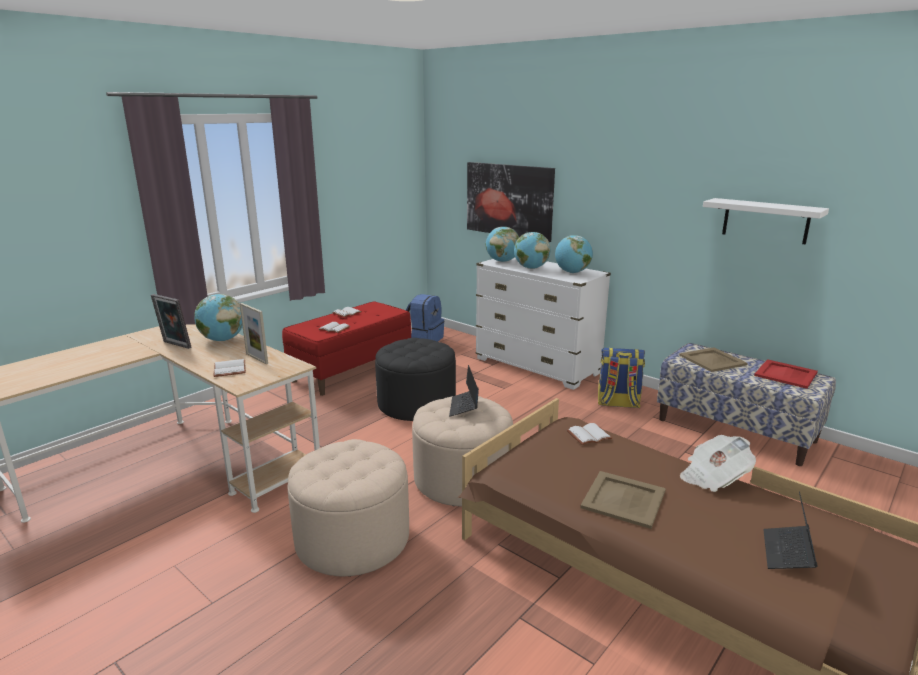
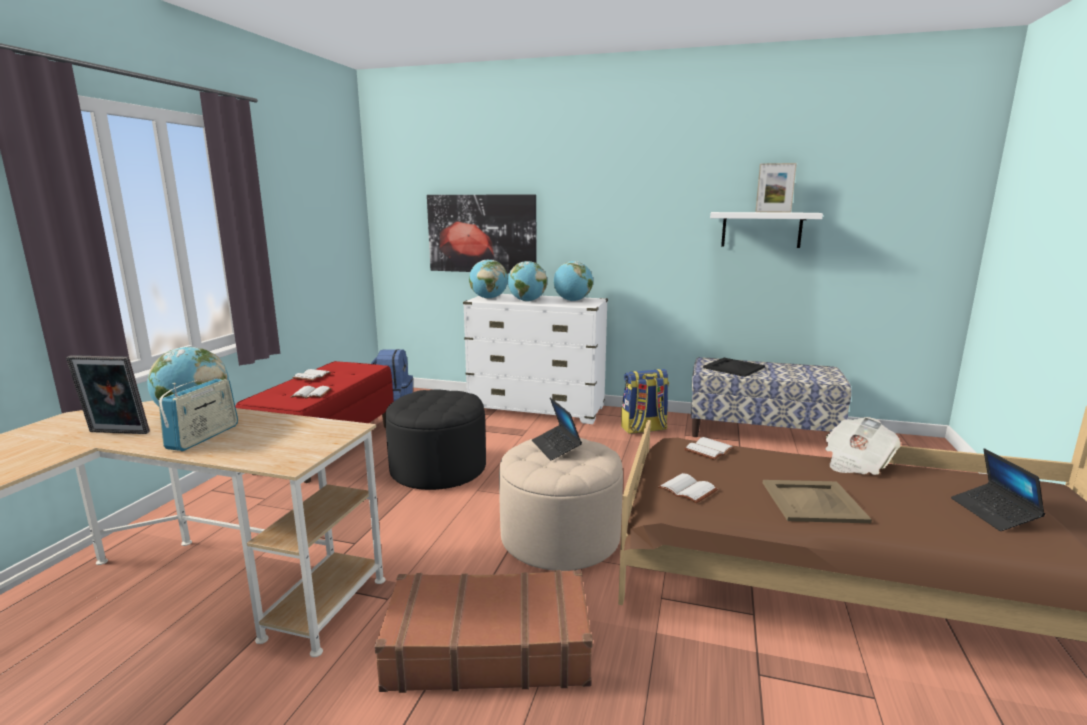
camera: 25 degrees left, 5 degrees down
(214, 357) = (203, 437): none -> radio
(231, 369) = (249, 447): white book -> white book (689, 489)
(257, 358) = (276, 429): picture frame -> picture frame (773, 212)
(352, 538) = (488, 647): beige ottoman -> brown suitcase
(712, 360) = (733, 367): beige tray -> black tray
(785, 374) = (801, 370): red tray -> none

